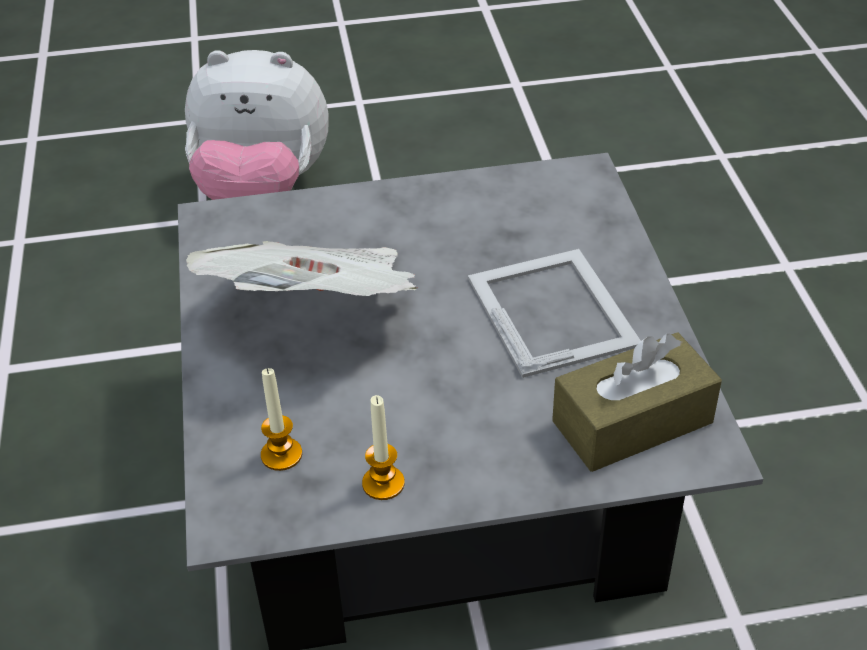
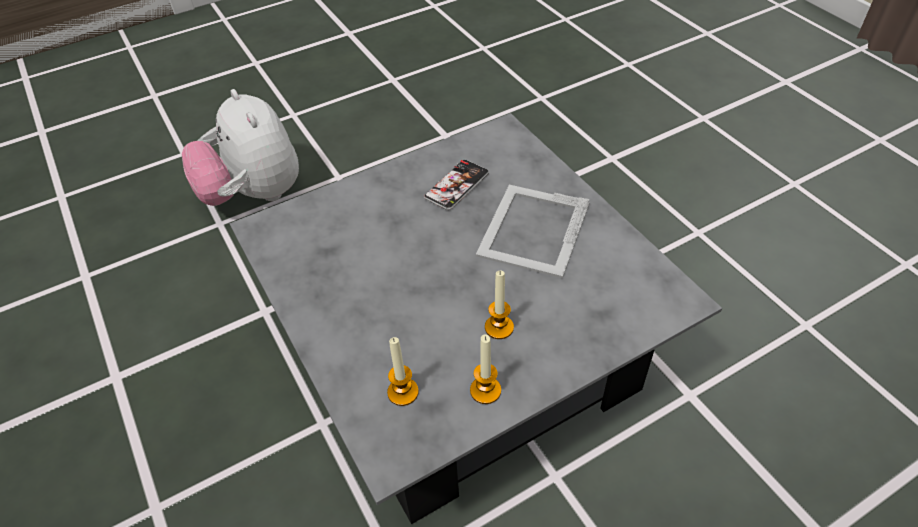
camera: 20 degrees left, 5 degrees up
(262, 193) = (254, 194): plush toy -> plush toy turned 75 degrees clockwise
(319, 311) = (375, 276): newspaper -> none
(441, 415) = (499, 327): none -> candle
(482, 228) = (457, 185): none -> phone
(552, 309) = (532, 230): picture frame -> picture frame turned 120 degrees counterclockwise
(632, 422) = (624, 294): brown tissue box -> none

